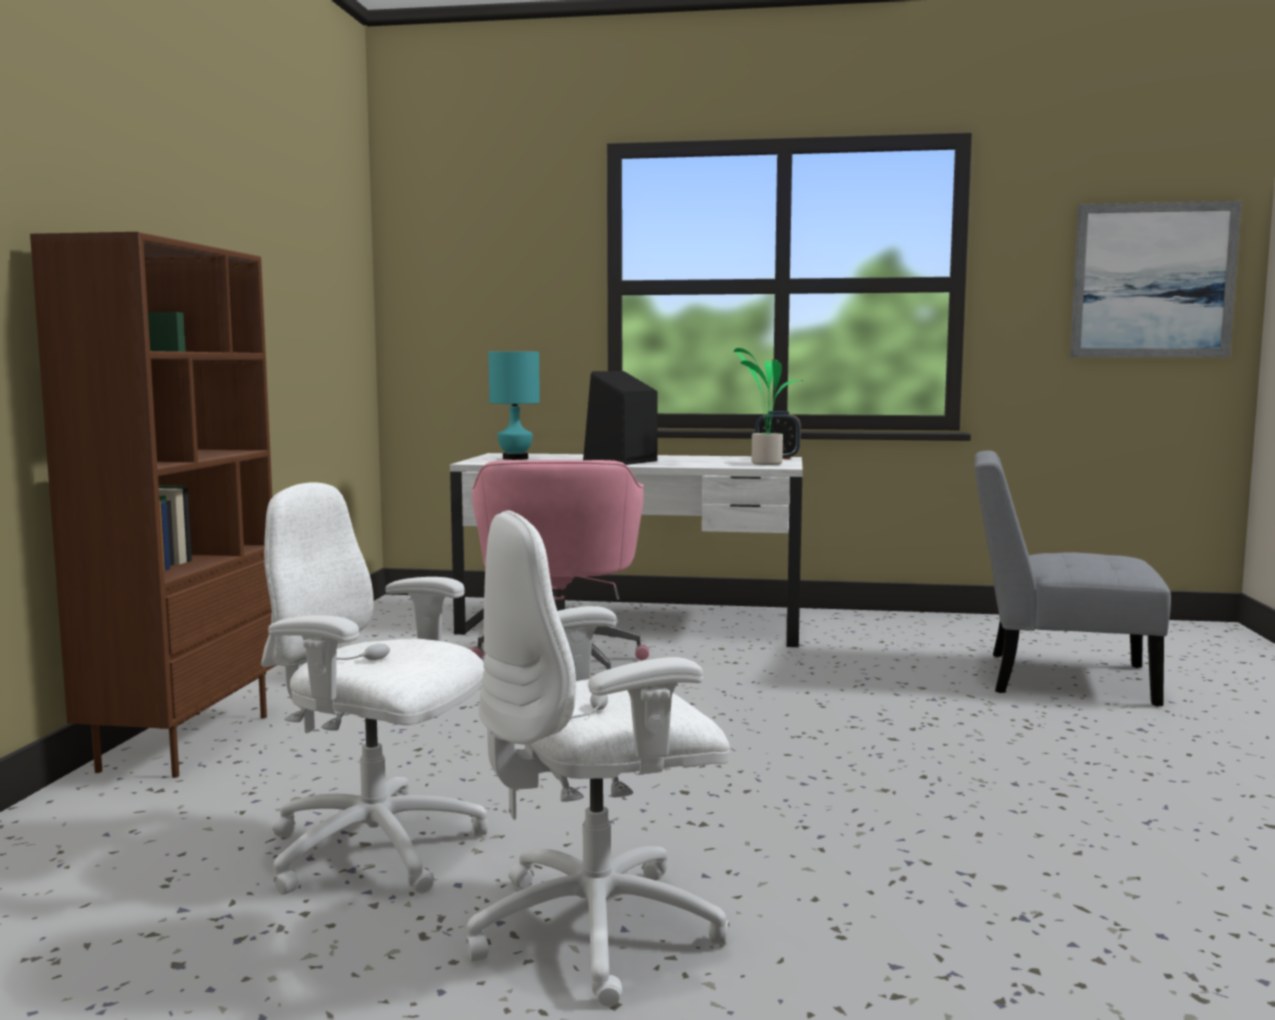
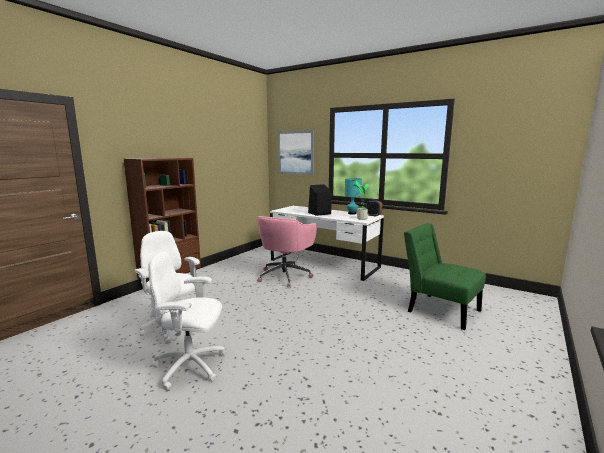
camera: 25 degrees right, 5 degrees up
(515, 458) = (293, 209): turquoise table lamp -> turquoise table lamp (352, 213)
(1057, 678) = (439, 309): grey chair -> green chair
(1153, 280) = (528, 156): picture -> picture (295, 152)

